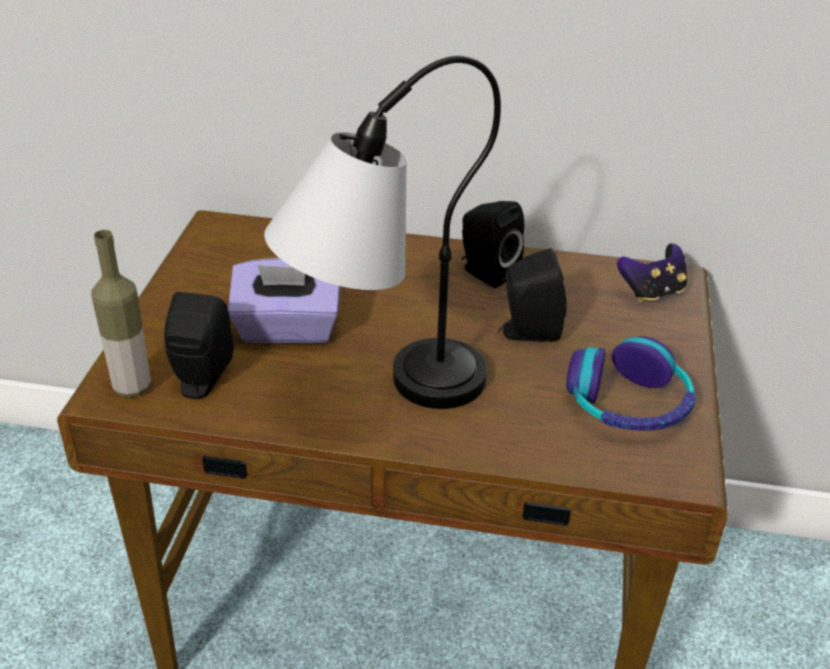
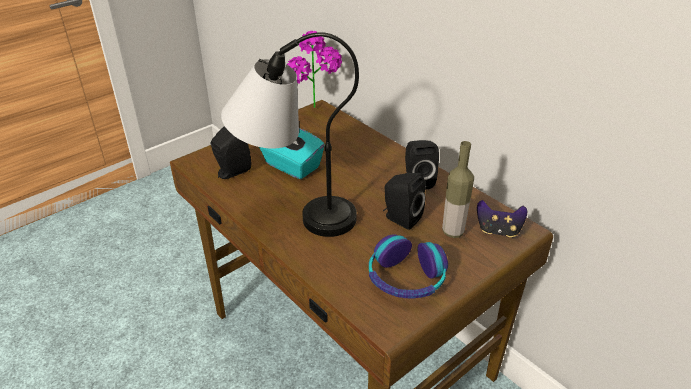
camera: 40 degrees right, 0 degrees up
(132, 387) = (205, 162): bottle -> bottle (453, 232)
(217, 233) = (316, 112): none -> potted plant
(287, 329) = (292, 166): purple tissue box -> turquoise tissue box

